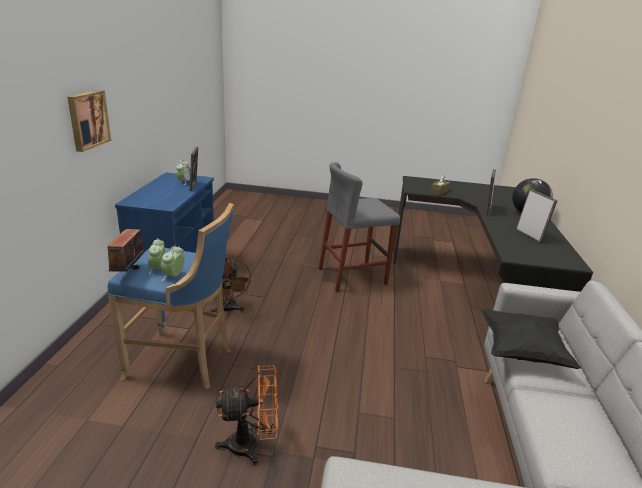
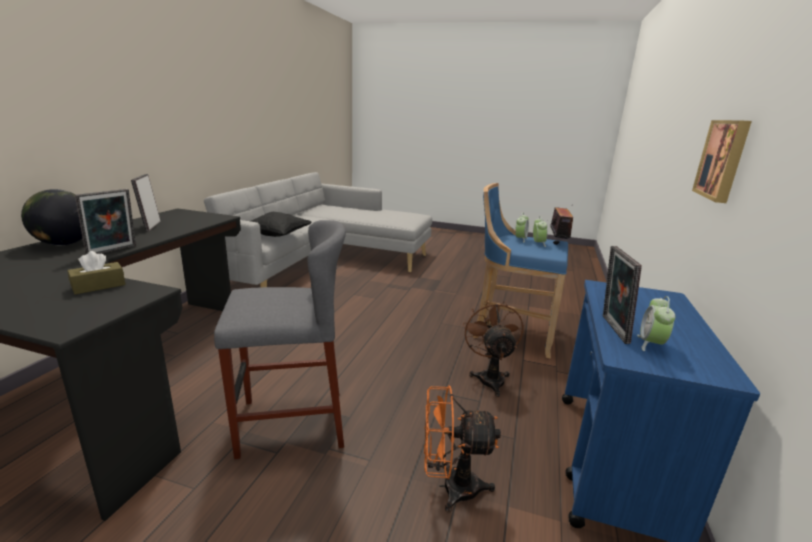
camera: 170 degrees left, 5 degrees down
(251, 445) = (446, 293): orange fan -> orange fan (450, 487)

